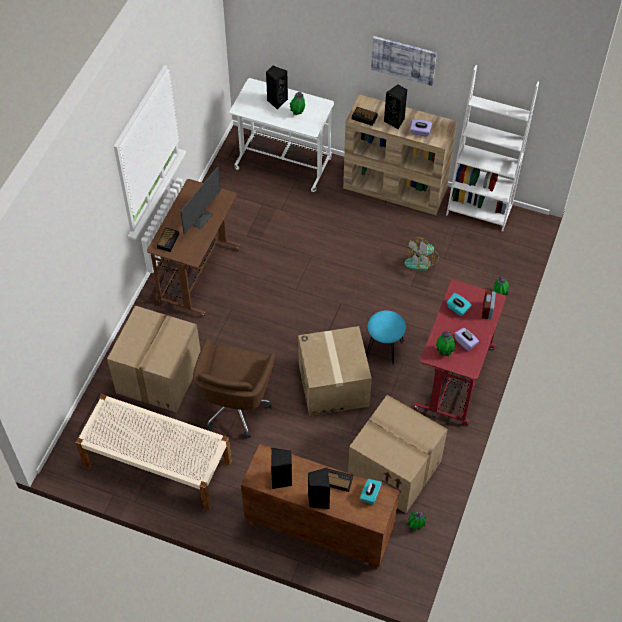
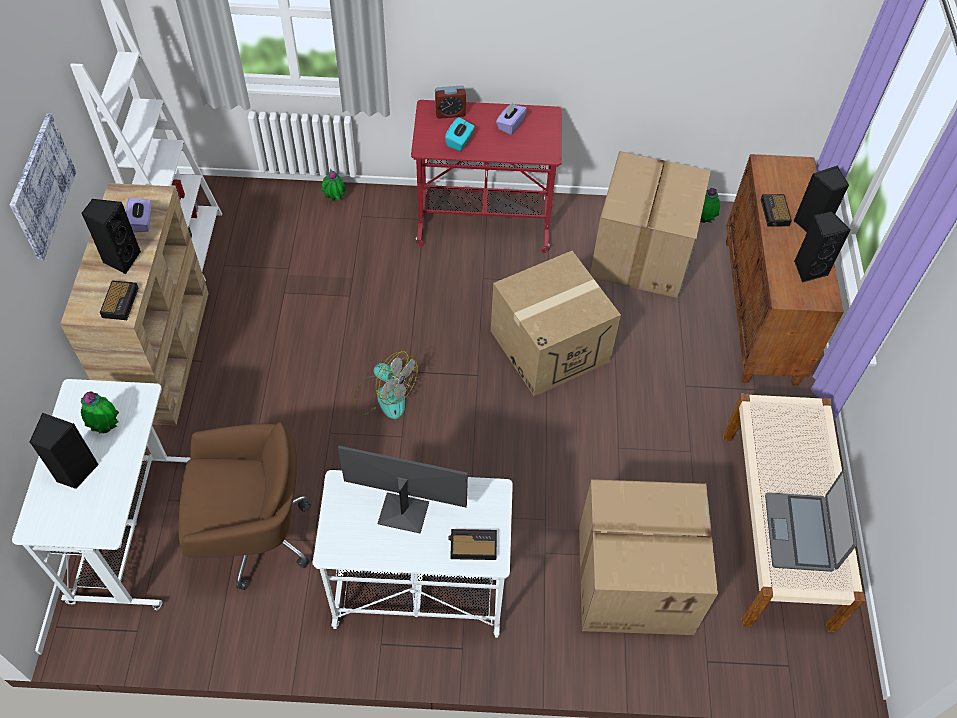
camera: 110 degrees left, 0 degrees up
(127, 428) = (800, 532): none -> laptop
(199, 275) = (419, 589): brown desk -> white desk
(236, 406) = (636, 453): brown office chair -> brown office chair (255, 538)
(370, 495) = (773, 178): turquoise tissue box -> none
(384, 349) = (468, 303): turquoise stool -> none
(422, 261) = (300, 292): fan -> fan (384, 396)
(444, 352) = (535, 142): potted plant -> none

